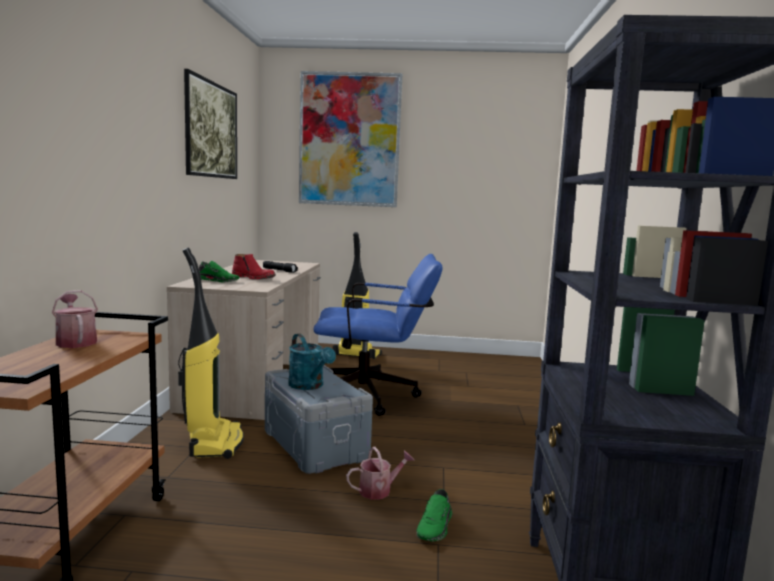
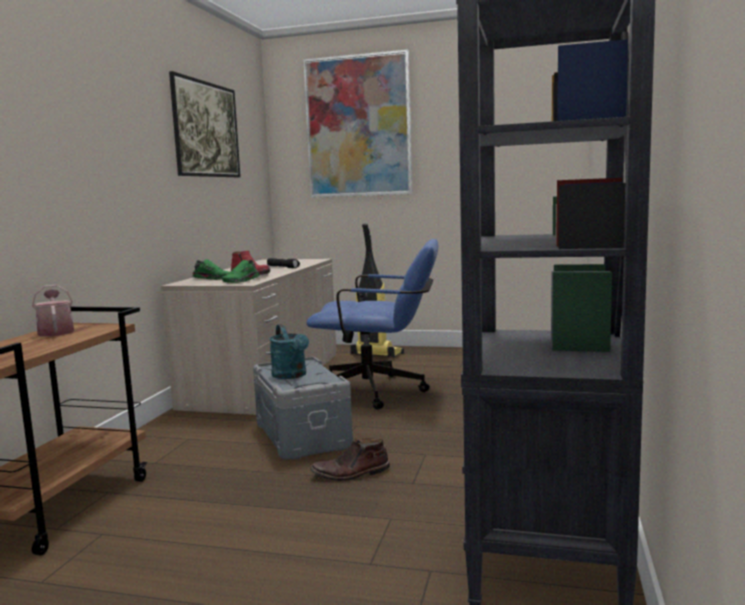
camera: 10 degrees right, 0 degrees up
(214, 442) = (206, 434): vacuum cleaner -> none
(379, 490) = (351, 473): watering can -> brown boot
(436, 527) = (394, 504): green shoe -> green shoe (242, 281)

